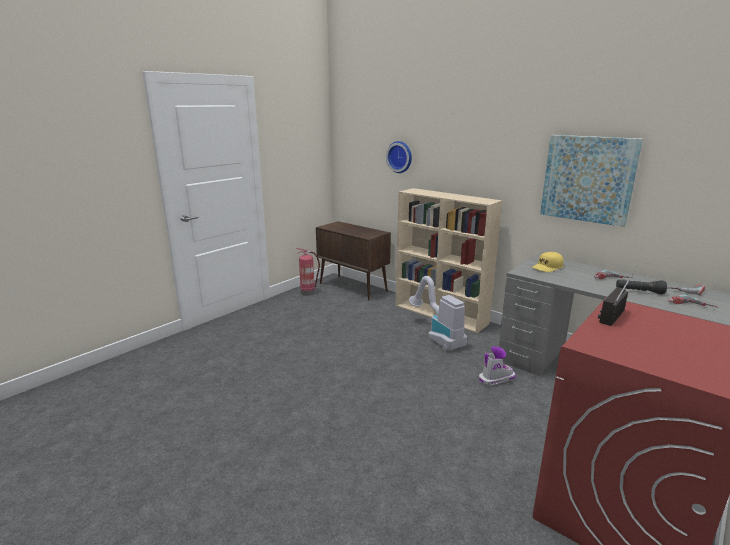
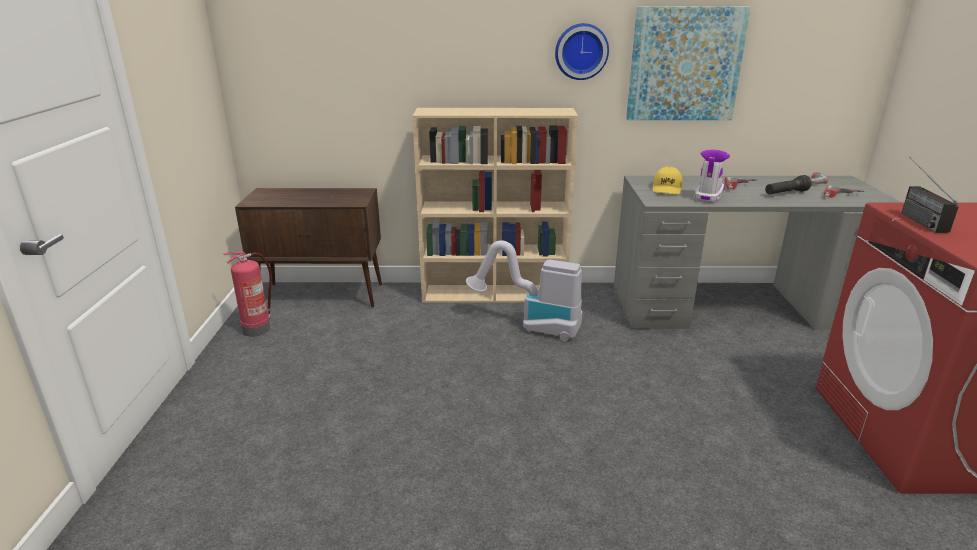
camera: 40 degrees left, 5 degrees up
(400, 157) = (381, 57): wall clock -> wall clock (581, 51)
(496, 379) = (661, 352): boot -> boot (708, 195)

